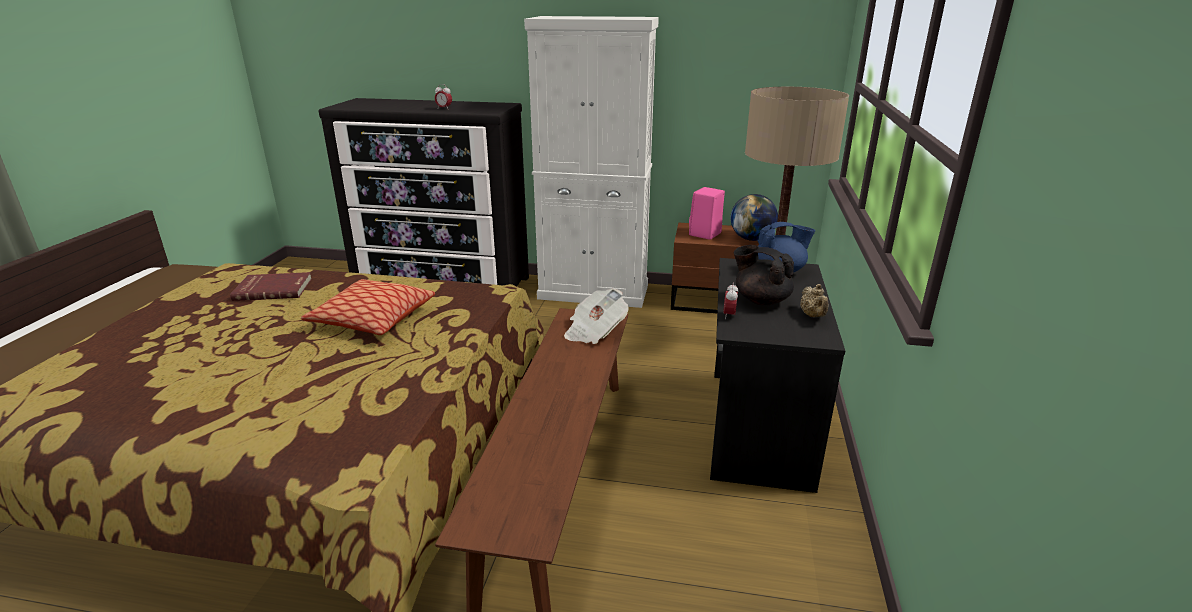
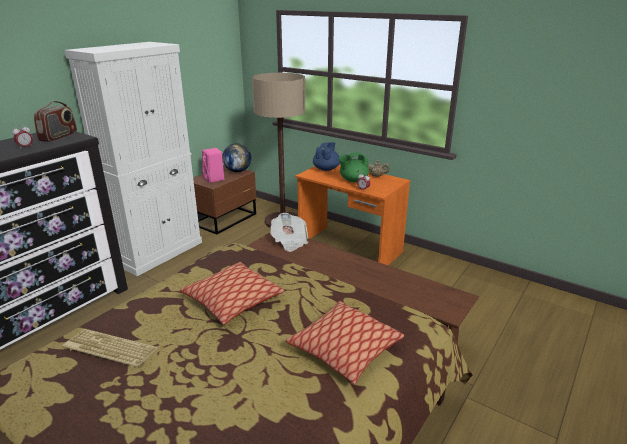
camera: 65 degrees left, 0 degrees up
(273, 289) = (108, 349): red book -> keyboard
(282, 413) = (345, 349): none -> pillow
(485, 108) = (59, 137): none -> radio
(756, 427) = (349, 248): black desk -> orange desk
(761, 300) = (353, 180): black teapot -> green teapot

